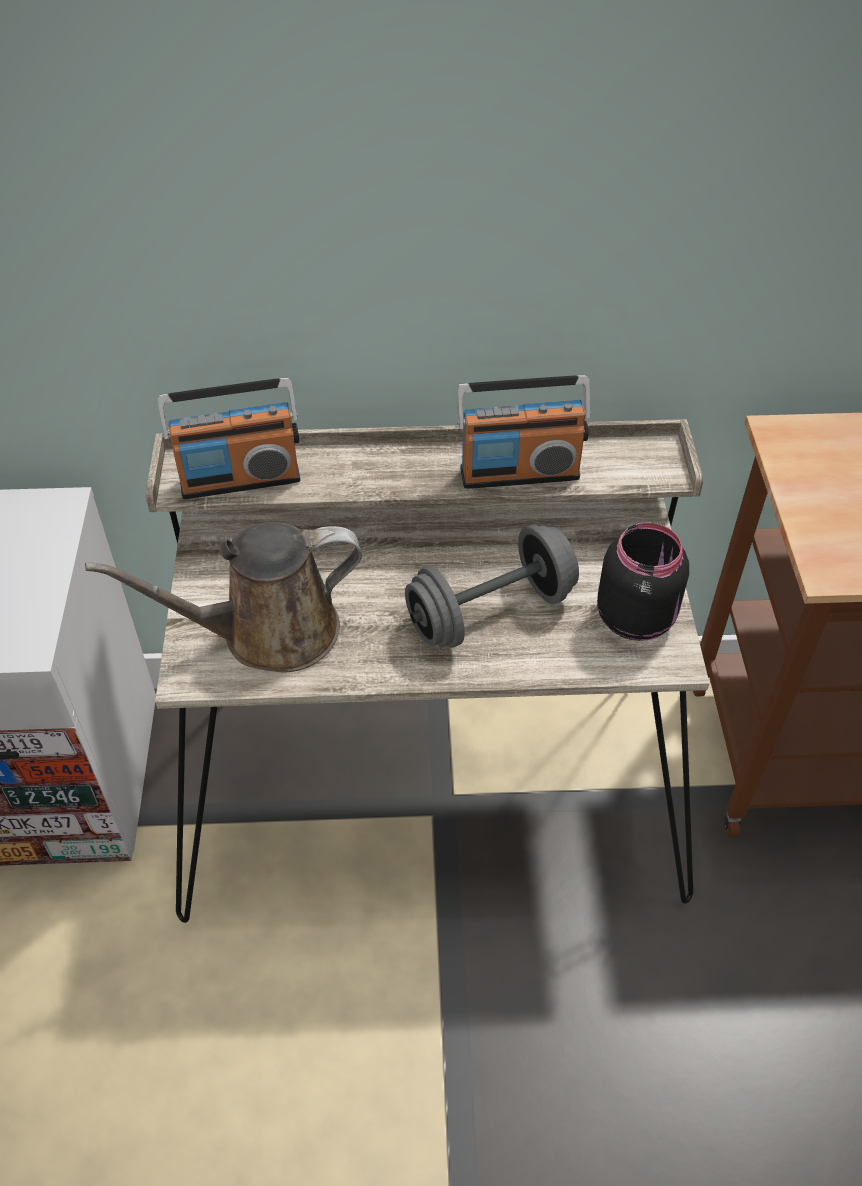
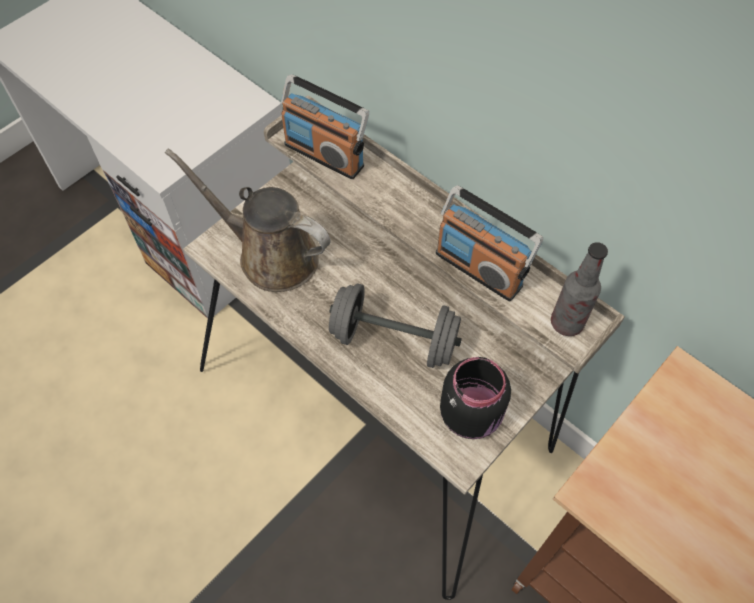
camera: 45 degrees right, 10 degrees up
(645, 462) = (566, 323): none -> bottle

